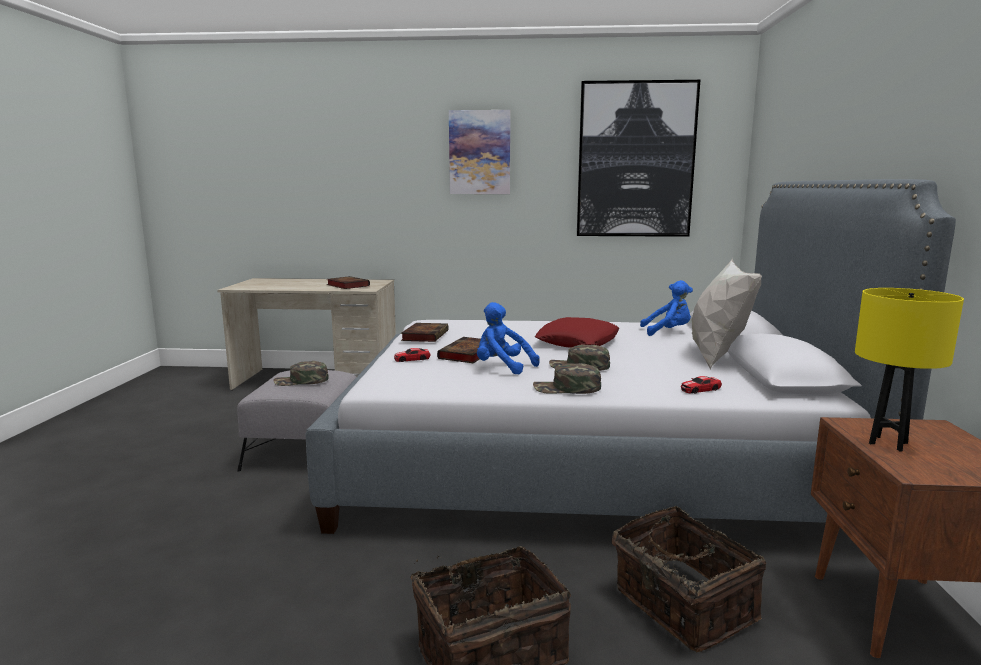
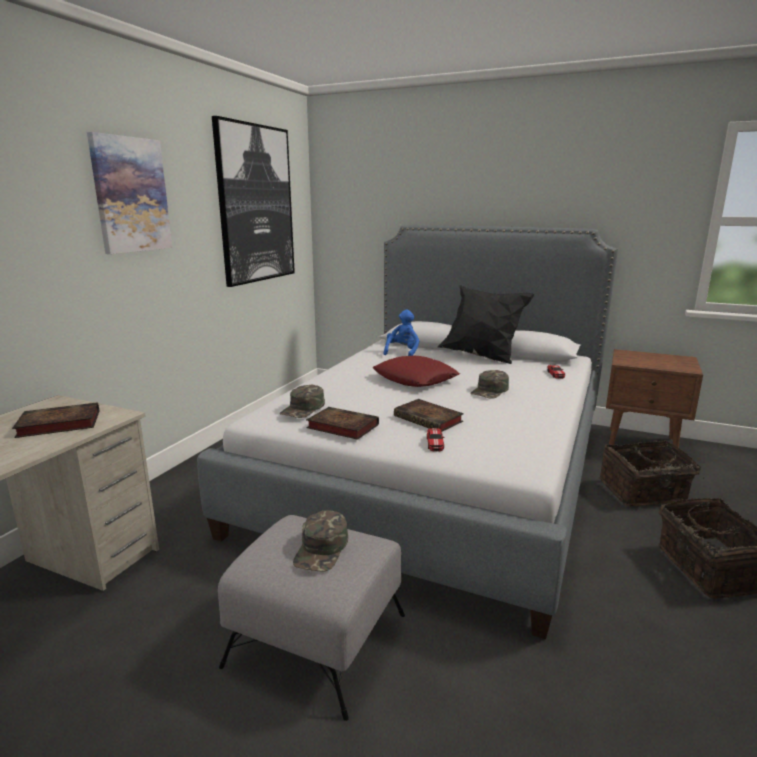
camera: 70 degrees left, 5 degrees up
(502, 367) = (481, 413): blue plush toy -> none
(566, 388) = (548, 404): green cap -> green cap (303, 408)
(716, 357) = (481, 357): white pillow -> black pillow
(888, 443) = (652, 364): yellow table lamp -> none

